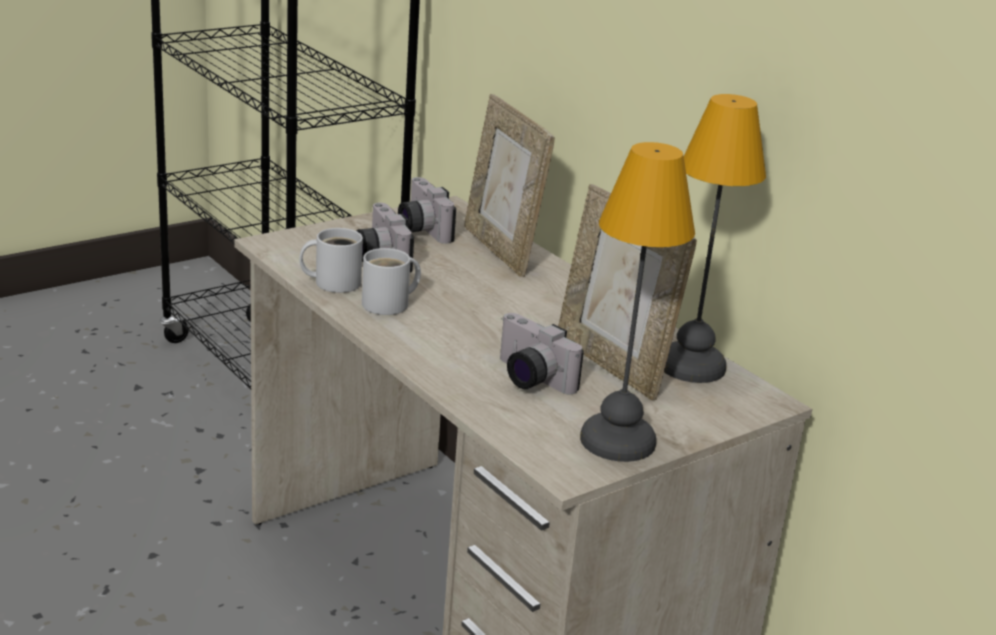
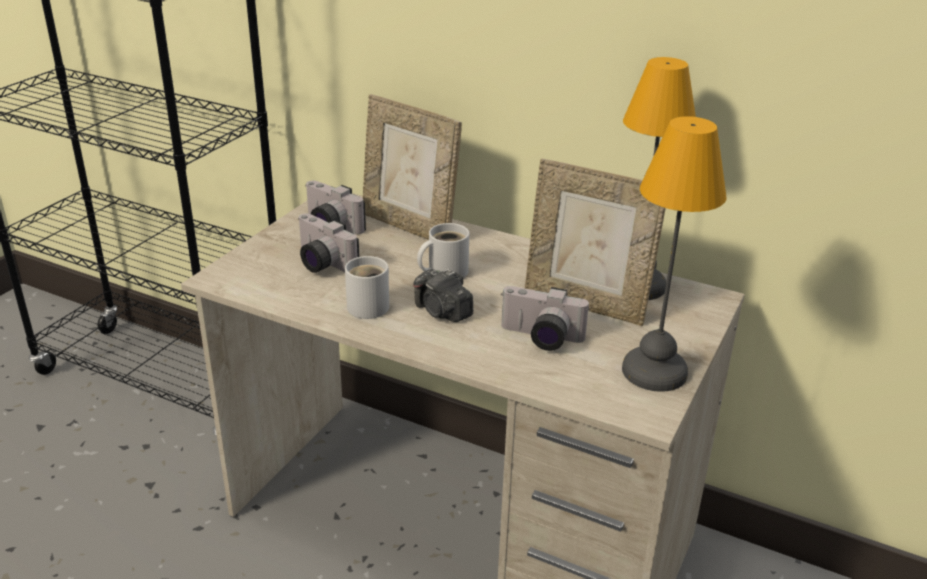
camera: 25 degrees left, 5 degrees up
(333, 282) = (306, 299): white mug -> white mug (444, 271)
(453, 329) = (442, 312): none -> camera

